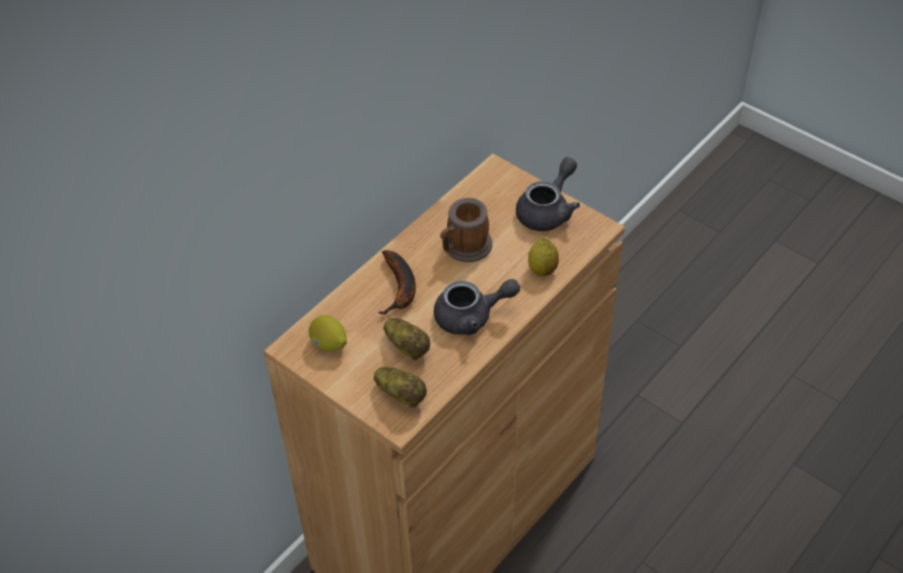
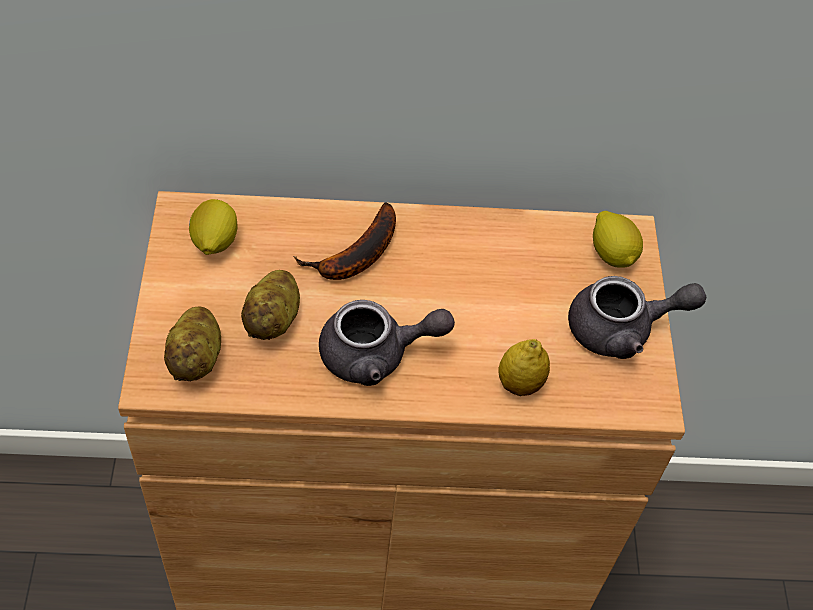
camera: 45 degrees right, 5 degrees up
(464, 248) = (475, 280): mug -> none
(472, 317) = (376, 355): grey teapot -> grey teapot turned 45 degrees counterclockwise
(500, 184) = (612, 254): none -> lemon

